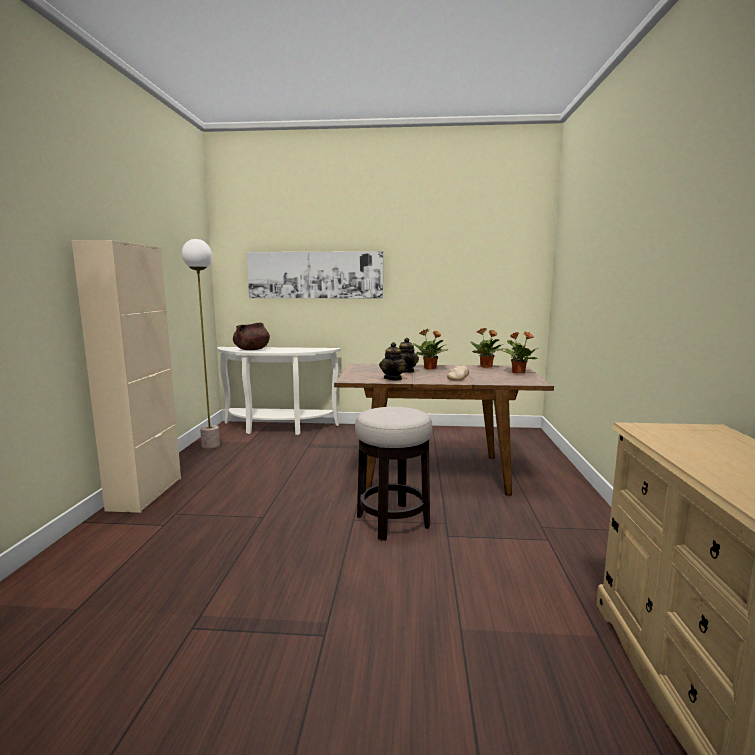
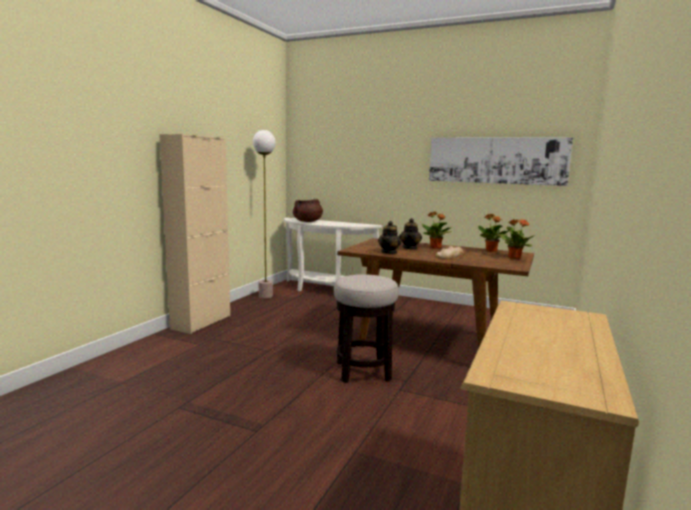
camera: 20 degrees right, 0 degrees up
(315, 275) = (365, 160): picture -> picture (496, 160)

